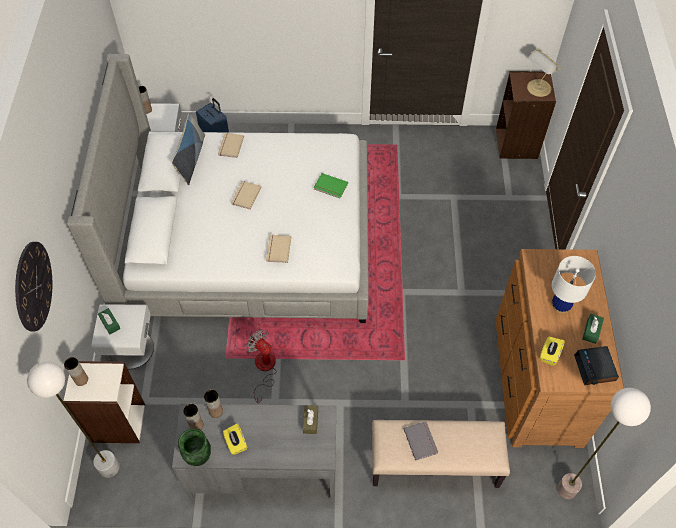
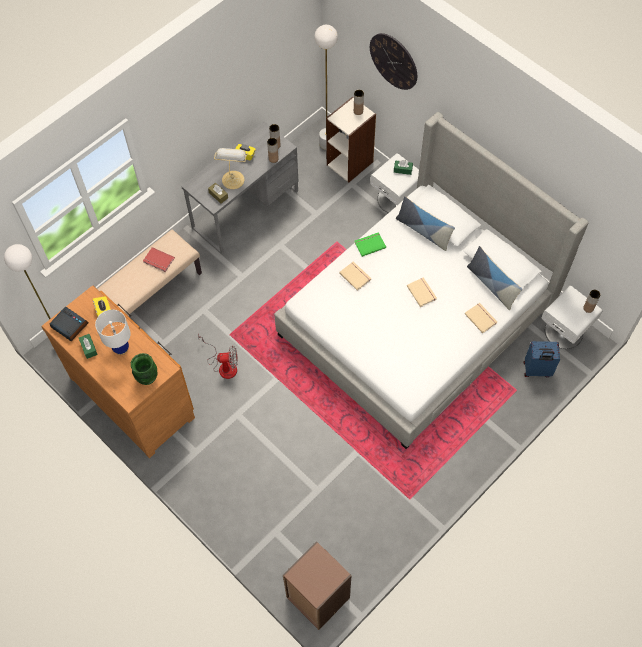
camera: 135 degrees right, 5 degrees up
(179, 238) = (423, 231): none -> pillow
(198, 457) = (256, 135): green vase -> green vase (147, 378)
(264, 369) = (307, 255): fan -> fan (223, 365)
(330, 187) = (376, 350): green book -> green book (369, 244)
(421, 440) = (158, 261): grey book -> red book
(538, 88) = (310, 576): table lamp -> table lamp (233, 178)

